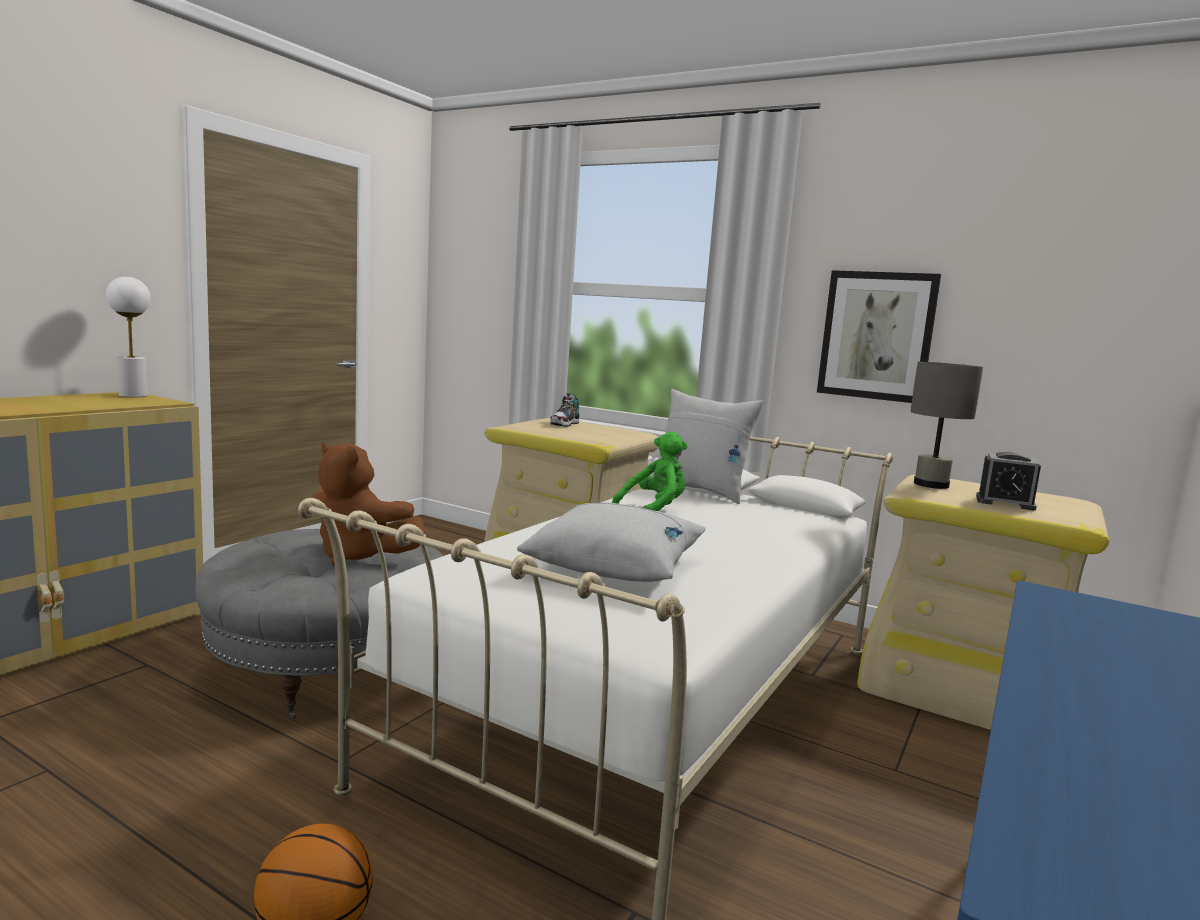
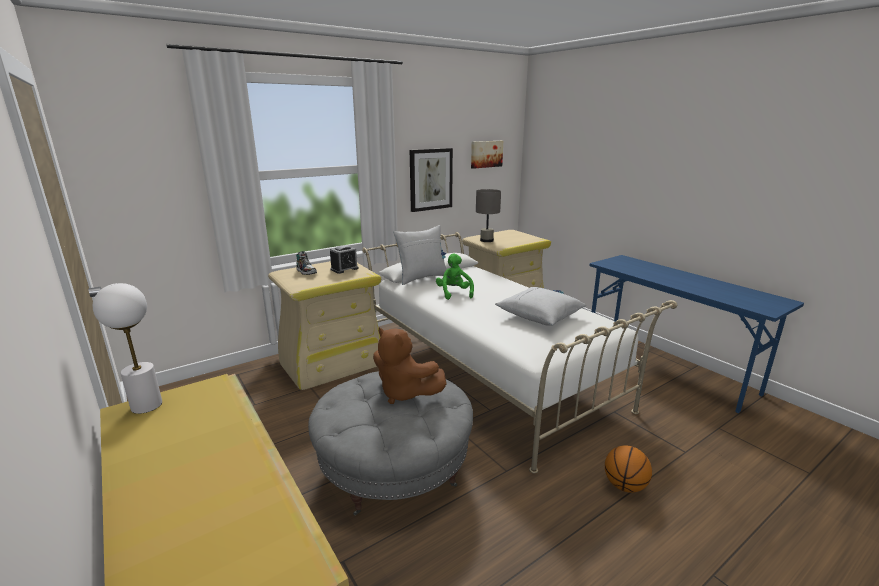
camera: 65 degrees left, 10 degrees up
(359, 556) = (404, 393): brown plush toy -> brown plush toy turned 75 degrees clockwise
(1005, 503) = (515, 239): alarm clock -> alarm clock (344, 269)
(1058, 297) = (486, 154): none -> picture

